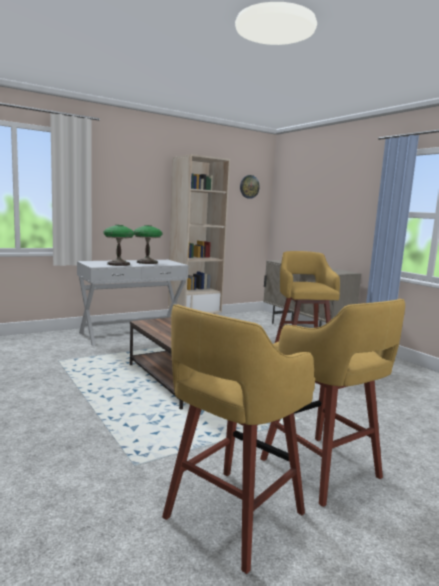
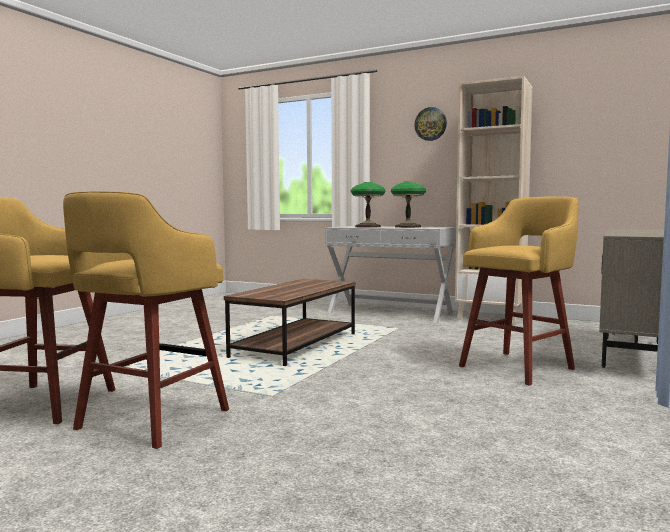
camera: 60 degrees right, 5 degrees down
(249, 186) = (616, 112): wall clock -> wall clock (430, 124)

